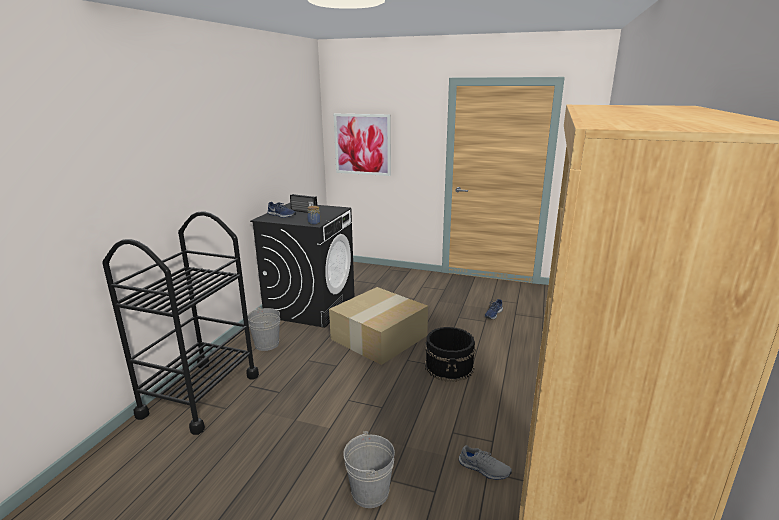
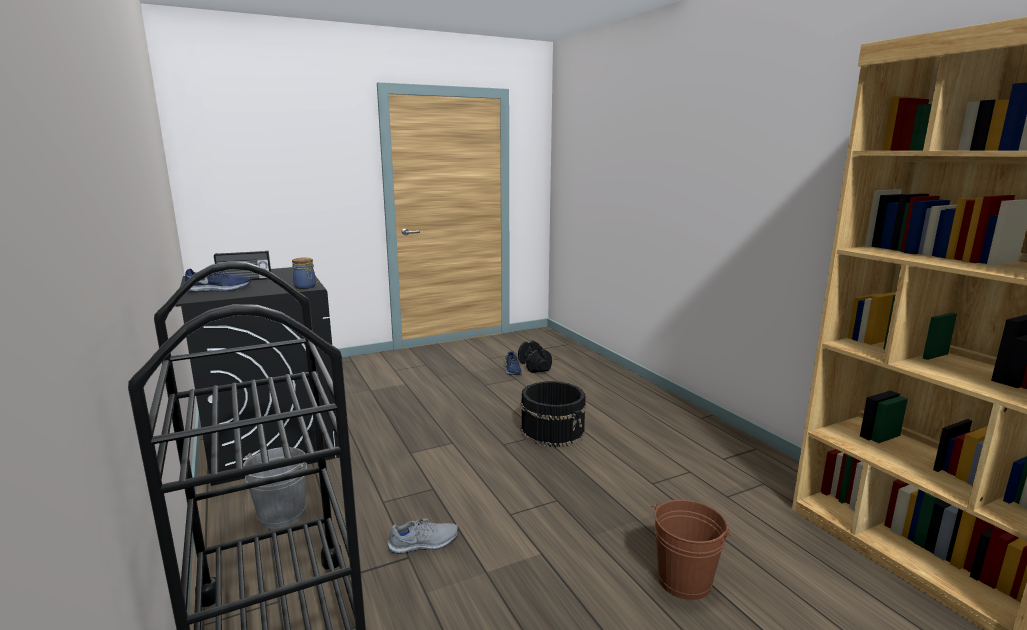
camera: 45 degrees left, 5 degrees down
(362, 144) = (249, 180): picture -> none
(370, 492) = (684, 580): grey bucket -> brown bucket
(379, 338) = (434, 437): cardboard box -> none
(484, 469) = (722, 496): grey shoe -> grey shoe (424, 544)
(514, 317) = (534, 366): none -> black dumbbell

